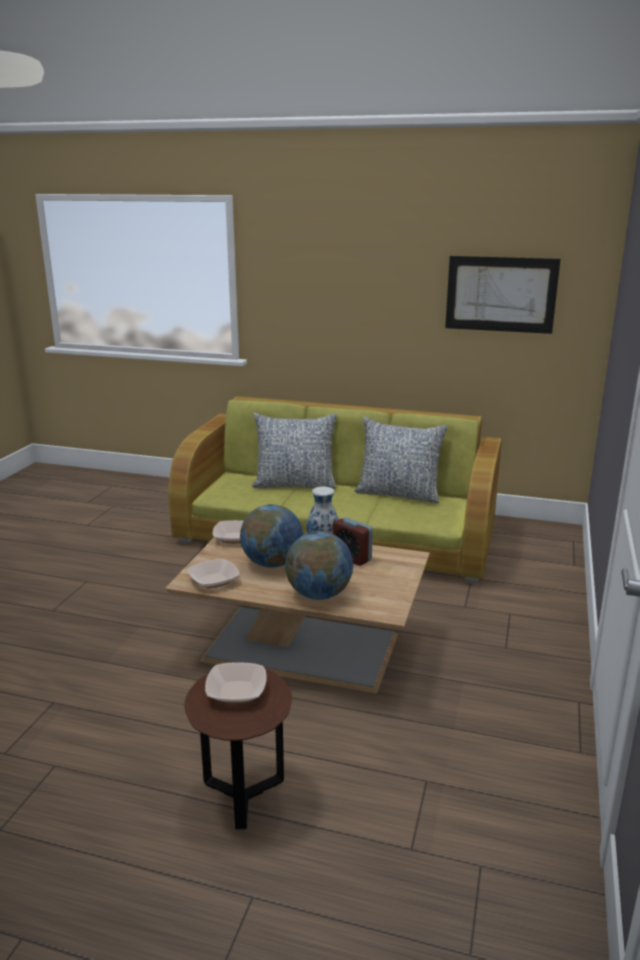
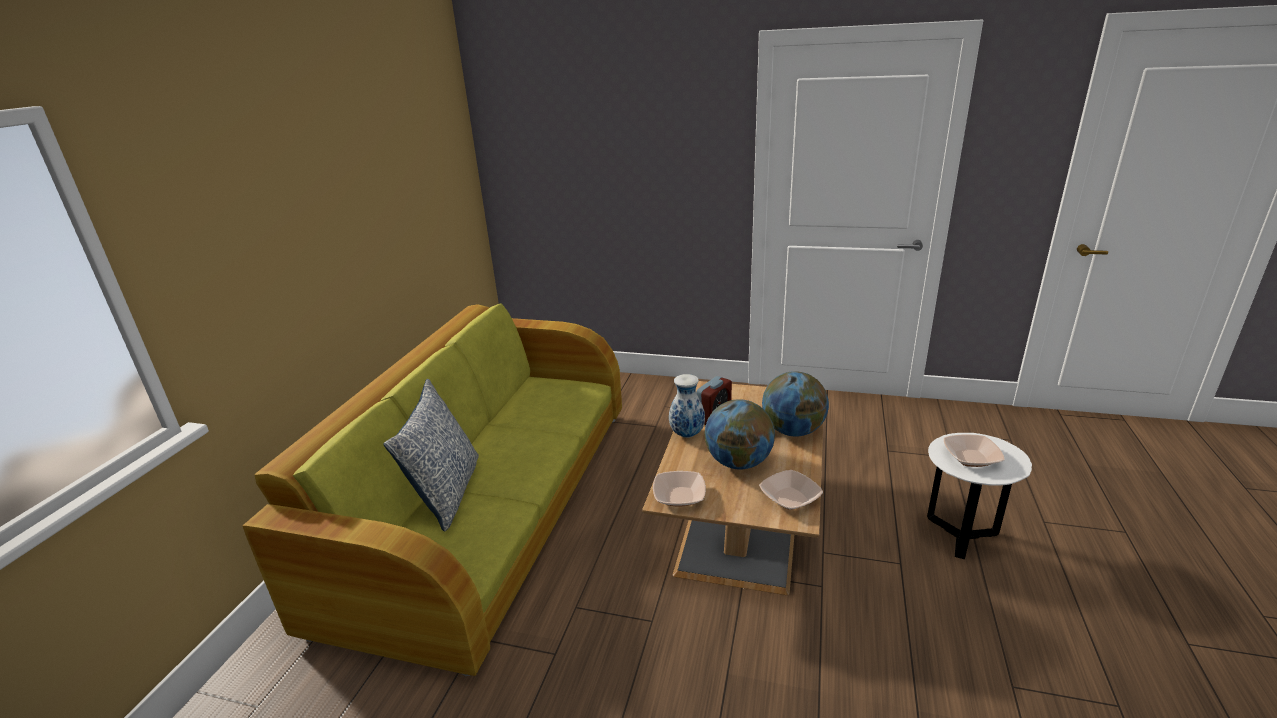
camera: 90 degrees left, 5 degrees up
(243, 797) = (961, 536): brown side table -> white side table
(398, 494) = (504, 414): pillow -> none
(500, 294) = (420, 177): picture -> none

